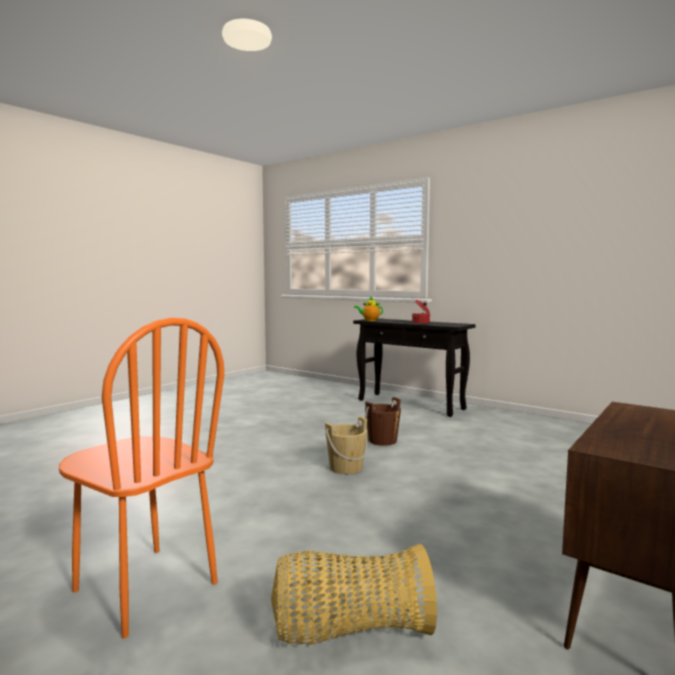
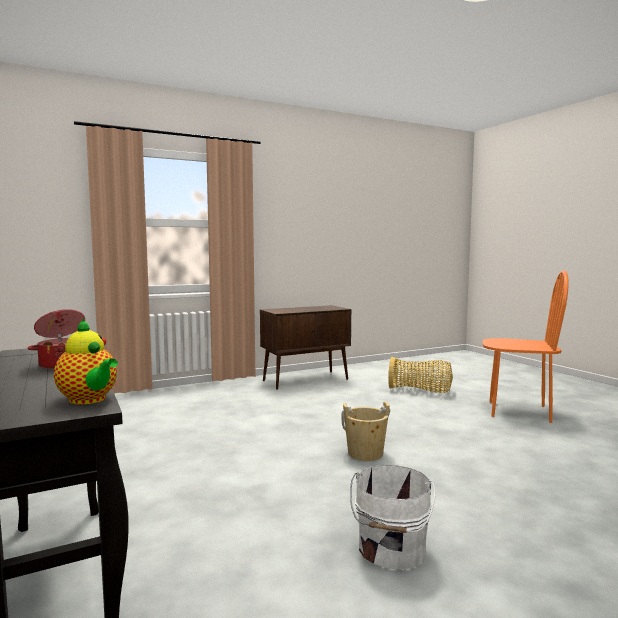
camera: 155 degrees left, 0 degrees up
(144, 587) = (518, 411): orange chair -> orange chair turned 135 degrees clockwise
(295, 427) = (390, 549): none -> white bucket
(382, 440) = (283, 481): brown bucket -> none

